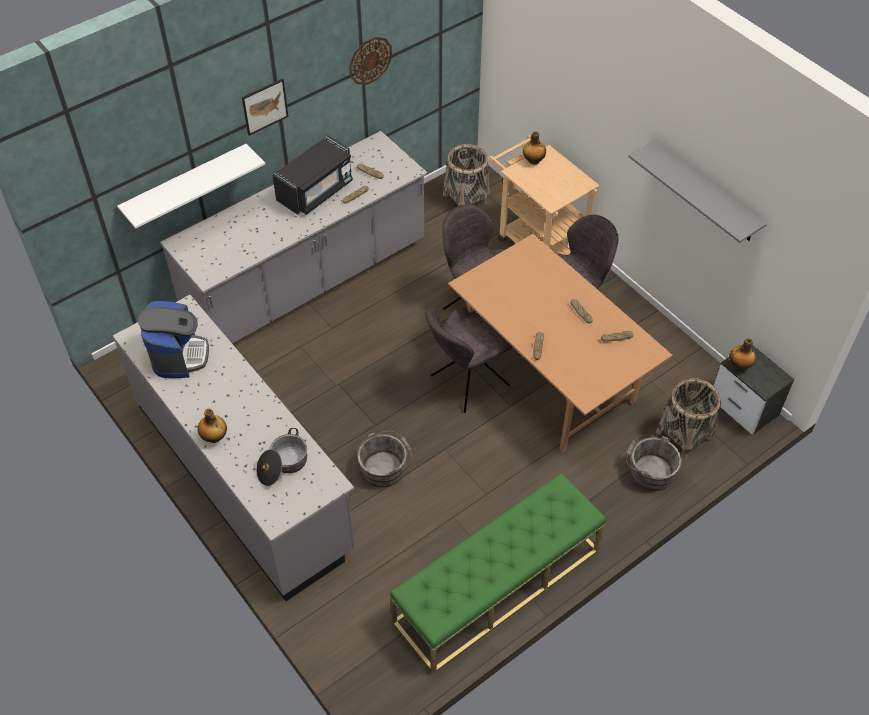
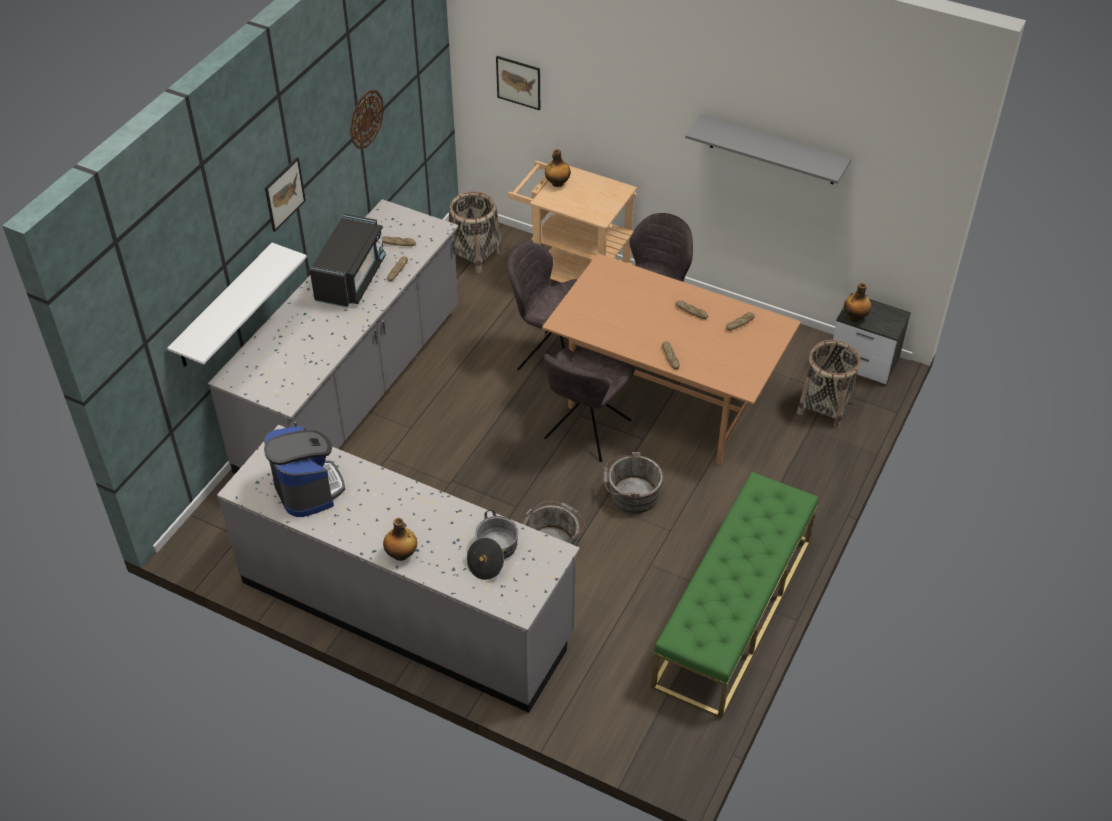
camera: 25 degrees left, 5 degrees down
(526, 63) = (518, 82): none -> picture
(649, 471) = (812, 451): grey bucket -> grey bucket (631, 495)

